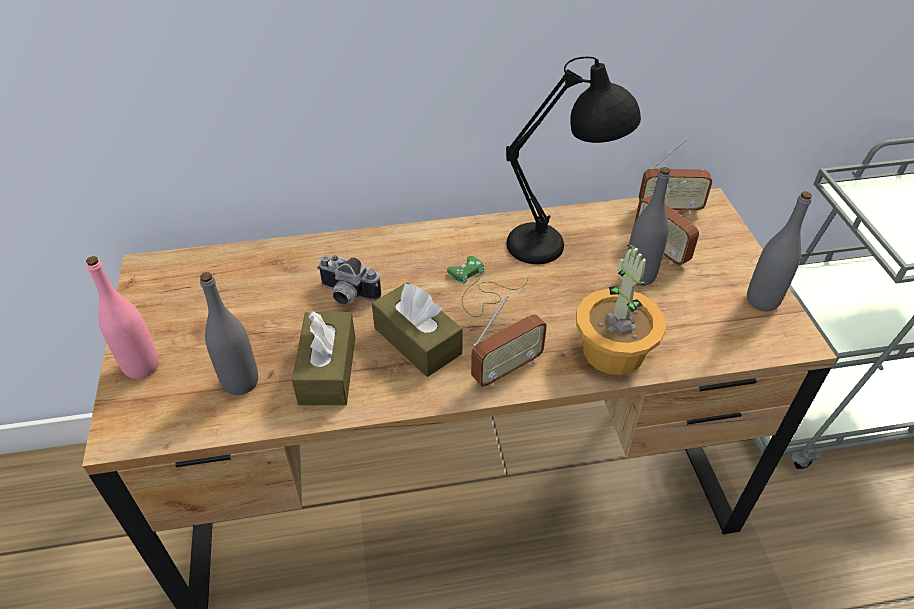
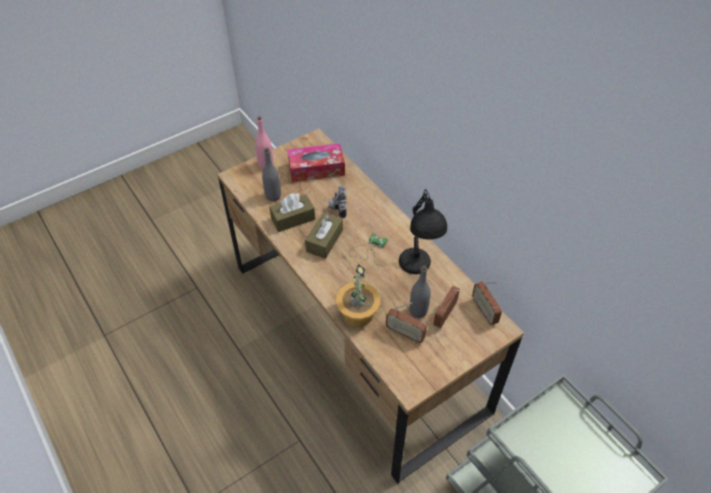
camera: 65 degrees right, 5 degrees up
(227, 292) = (316, 169): none -> tissue box
(506, 369) = (325, 277): radio -> radio (405, 333)
(762, 300) = (432, 370): grey bottle -> none

